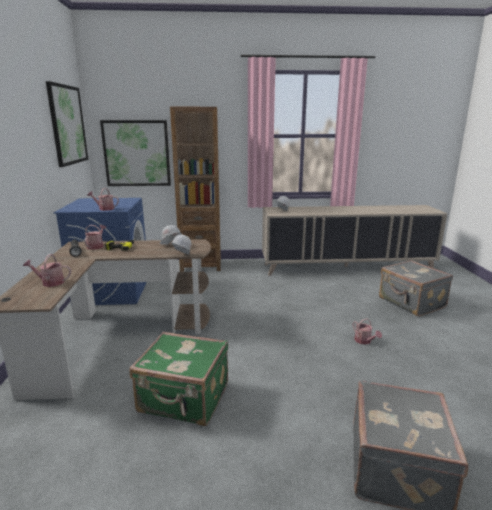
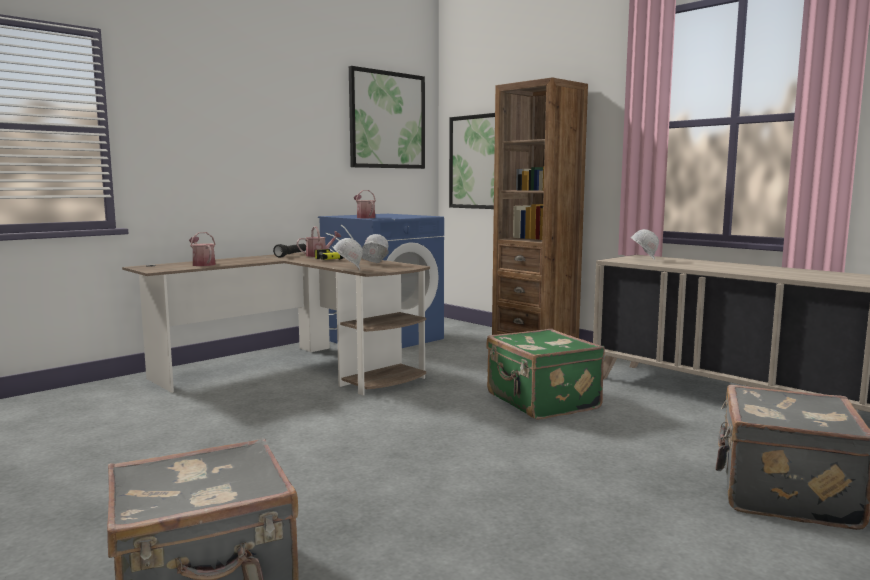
camera: 50 degrees right, 10 degrees down
(184, 399) = (219, 429): green suitcase -> green suitcase (541, 402)
(364, 341) = (530, 486): watering can -> none

